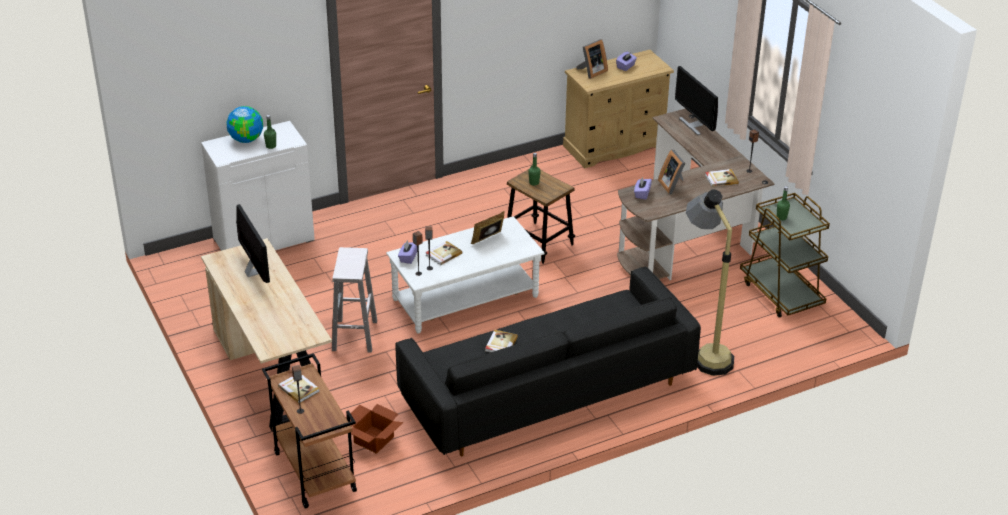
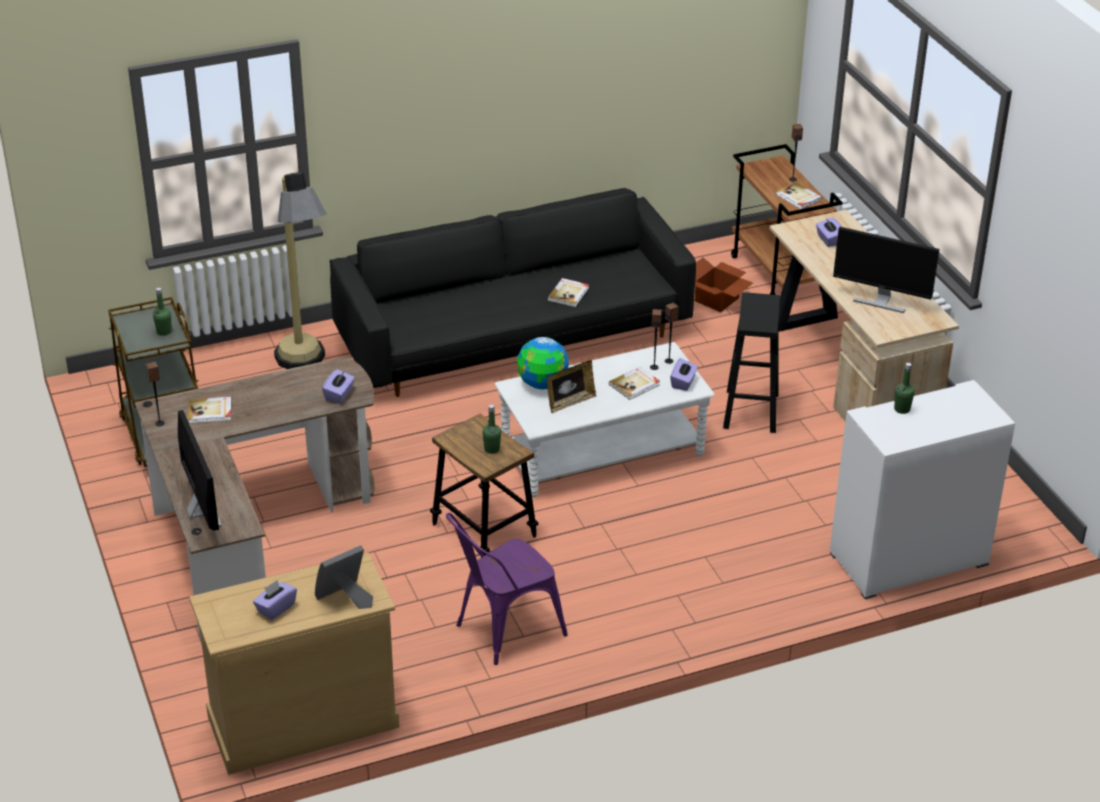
camera: 175 degrees left, 0 degrees up
(246, 139) = (945, 423): globe -> globe (542, 384)
(254, 272) = (880, 301): monitor -> monitor turned 45 degrees counterclockwise
(283, 327) = (829, 240): none -> purple tissue box
(355, 336) = (750, 410): white stool -> black stool
(516, 190) = (502, 631): none -> purple chair
(672, 185) = (288, 406): picture frame -> none

